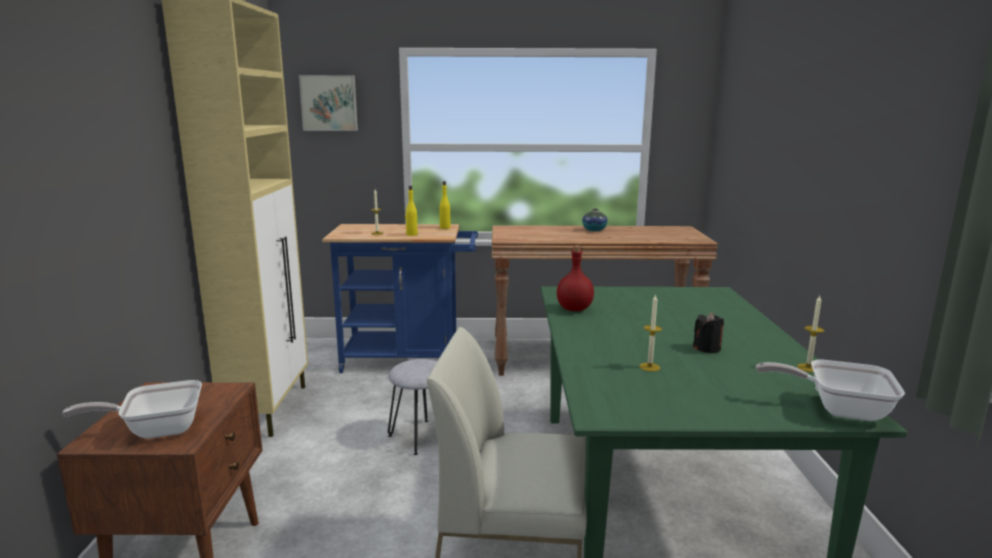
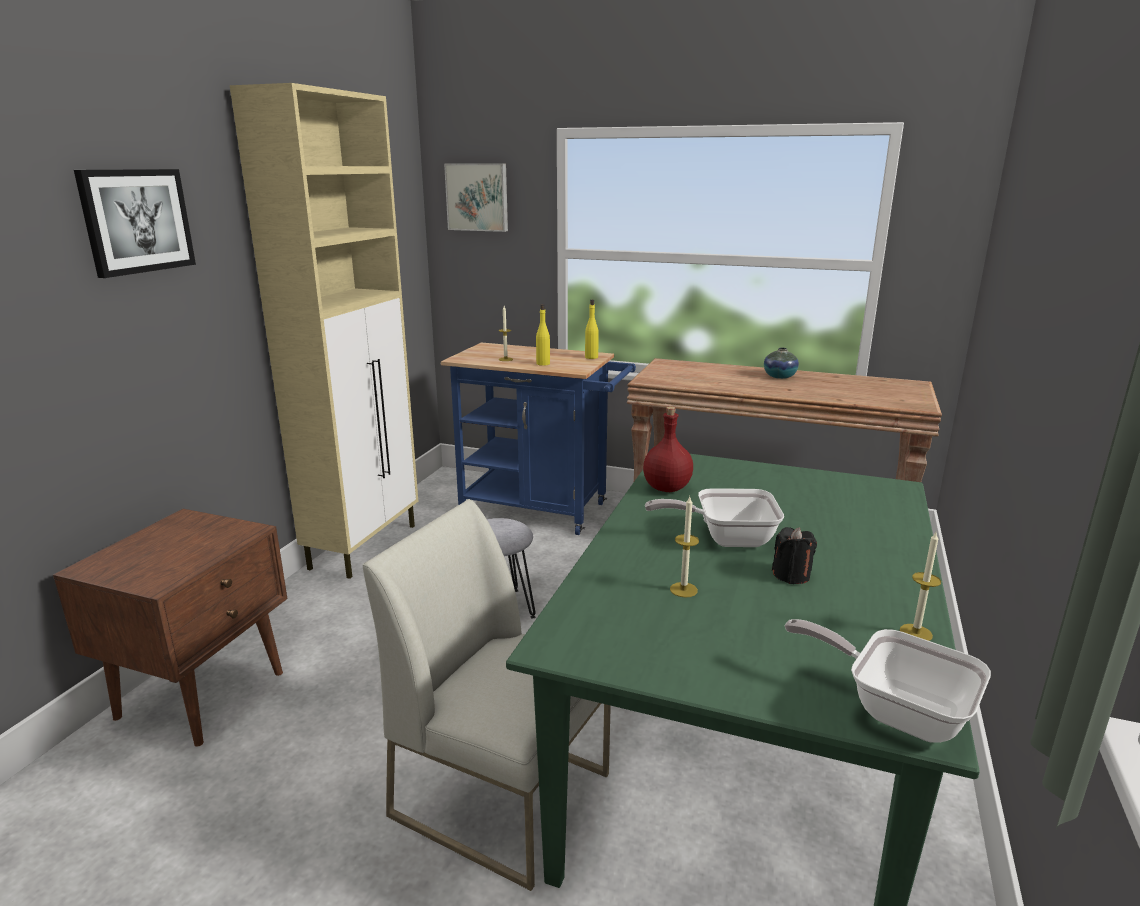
camera: 20 degrees right, 5 degrees up
(102, 110) = (136, 221): none -> picture
(156, 430) = (148, 565): frying pan -> frying pan (726, 538)

